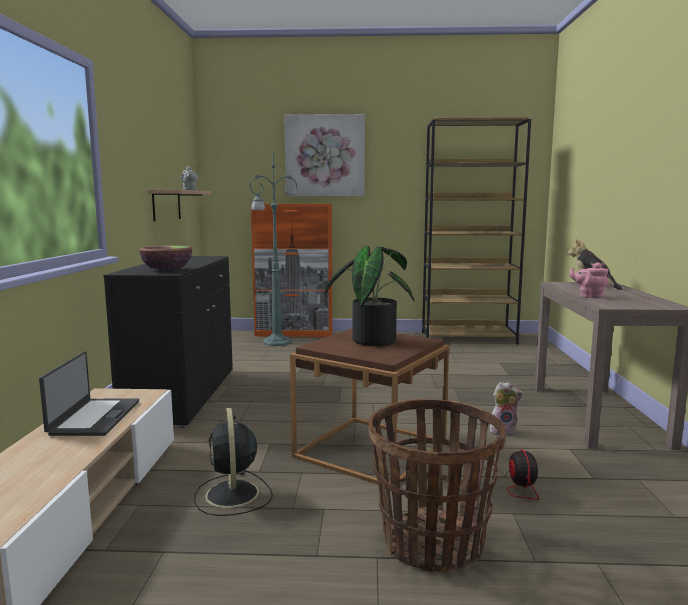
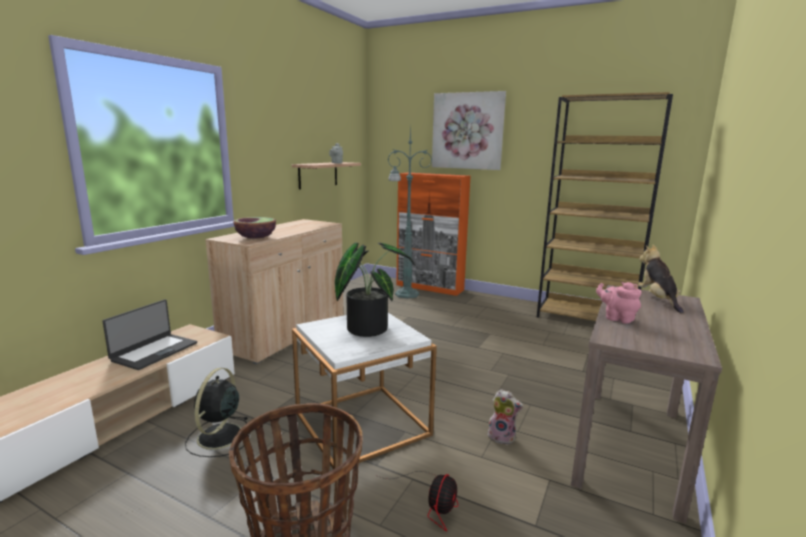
camera: 25 degrees right, 5 degrees up
(182, 395) = (286, 333): black cabinet -> beige cabinet
(371, 450) = (362, 423): brown side table -> white side table

